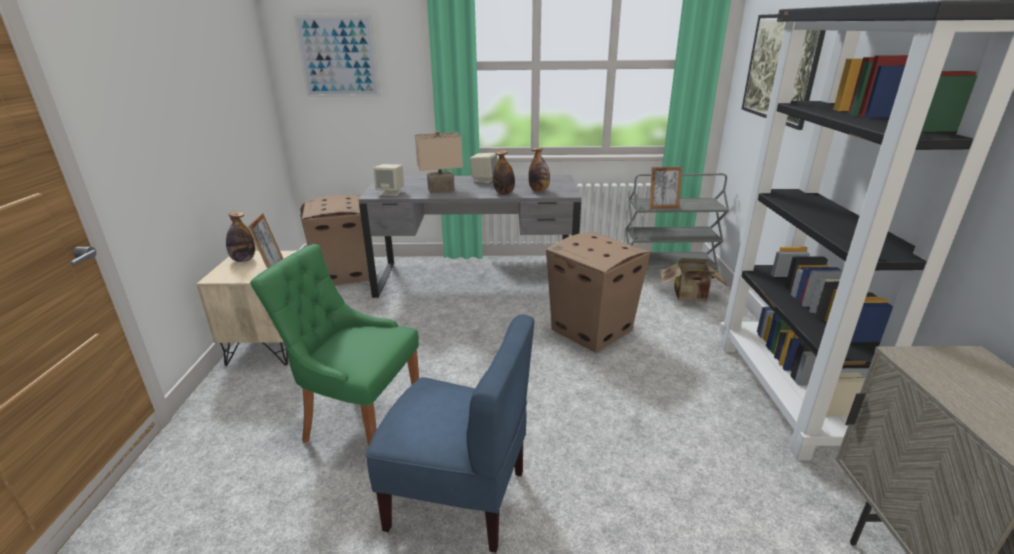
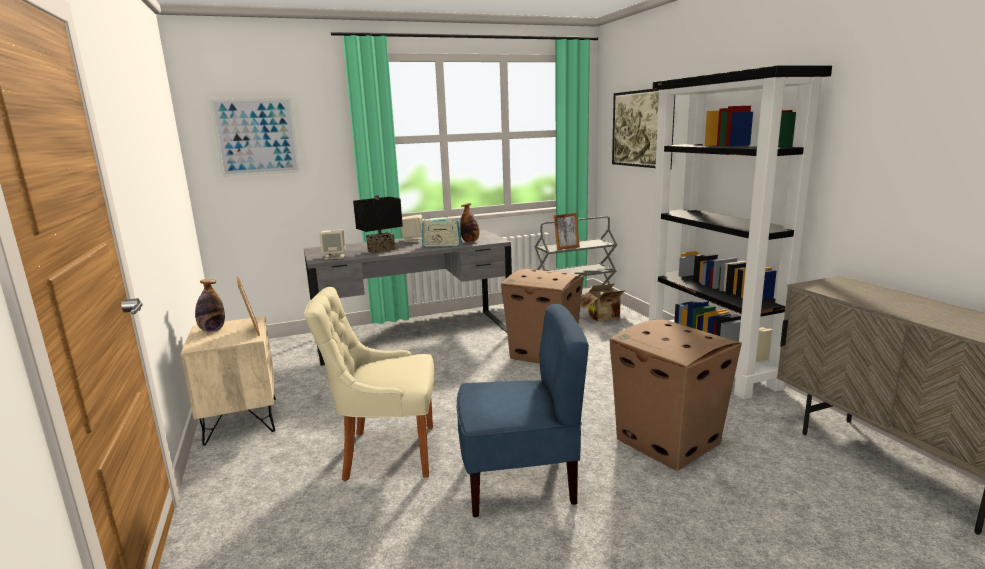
camera: 20 degrees left, 10 degrees down
(344, 274) = (274, 353): cardboard box -> cardboard box (669, 441)
(359, 419) = (386, 452): green chair -> beige chair
(441, 190) = (381, 250): beige table lamp -> black table lamp
(504, 193) = (442, 246): bottle -> radio

